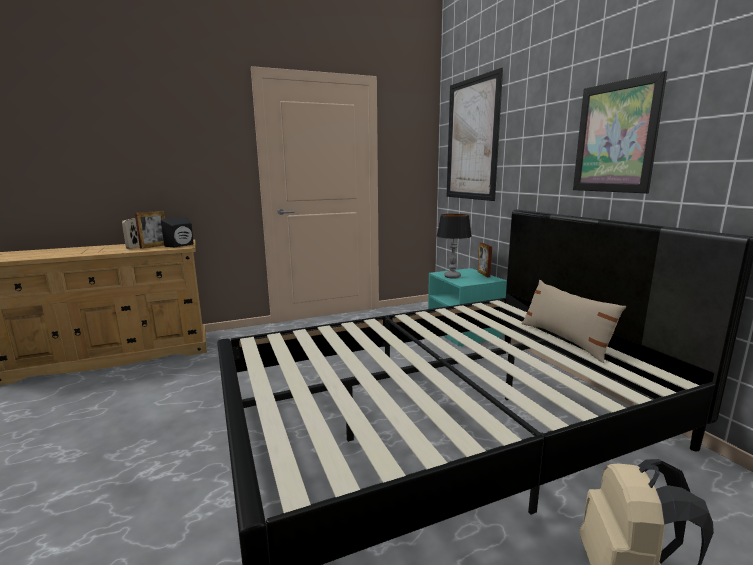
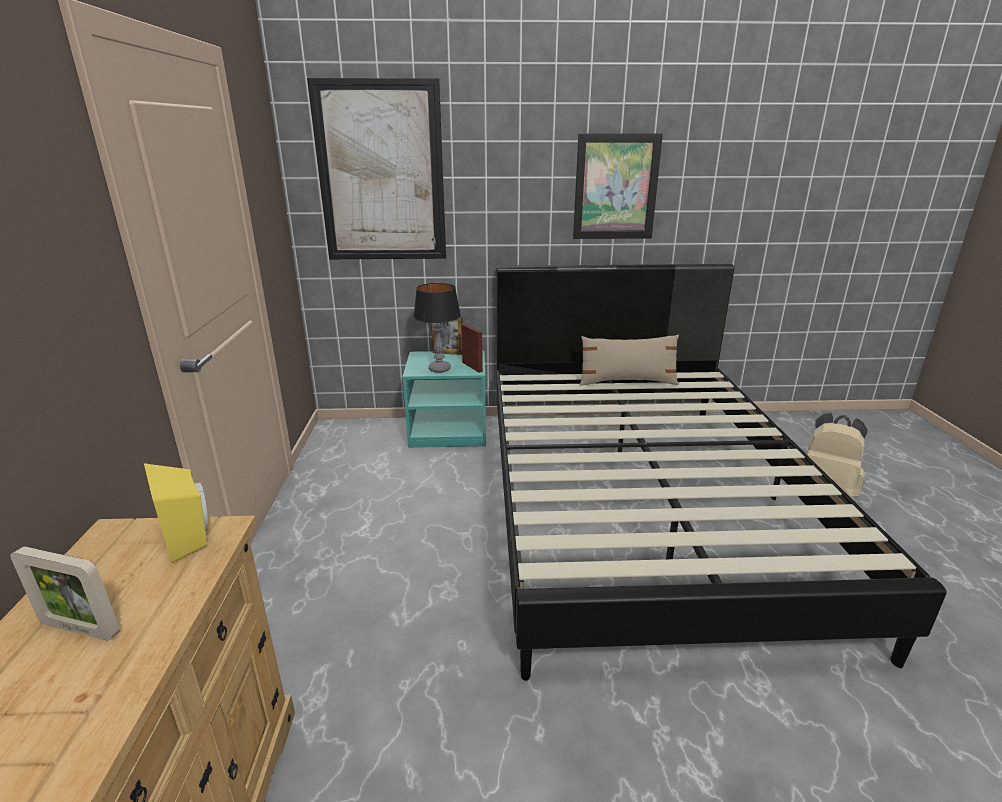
camera: 70 degrees left, 10 degrees up
(154, 246) = (134, 584): picture frame -> picture frame (472, 367)
(181, 245) = (190, 536): black speaker -> yellow speaker

